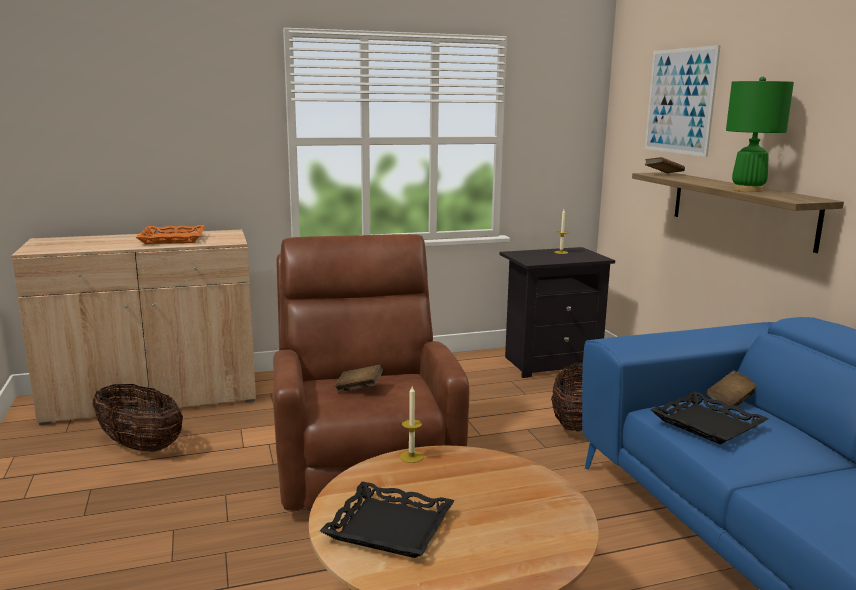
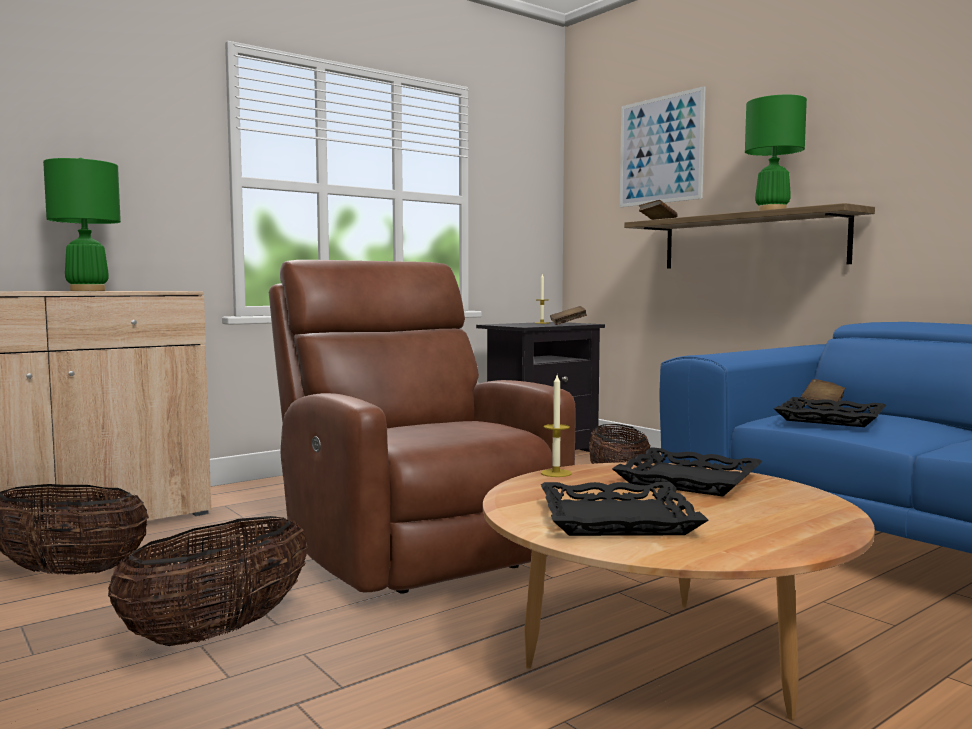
camera: 20 degrees left, 10 degrees down
(172, 239) = (87, 290): orange tray -> green table lamp
(190, 520) = (218, 632): none -> basket
(359, 389) = (427, 429): brown book -> brown book (568, 324)
(497, 486) = (687, 480): none -> black tray

